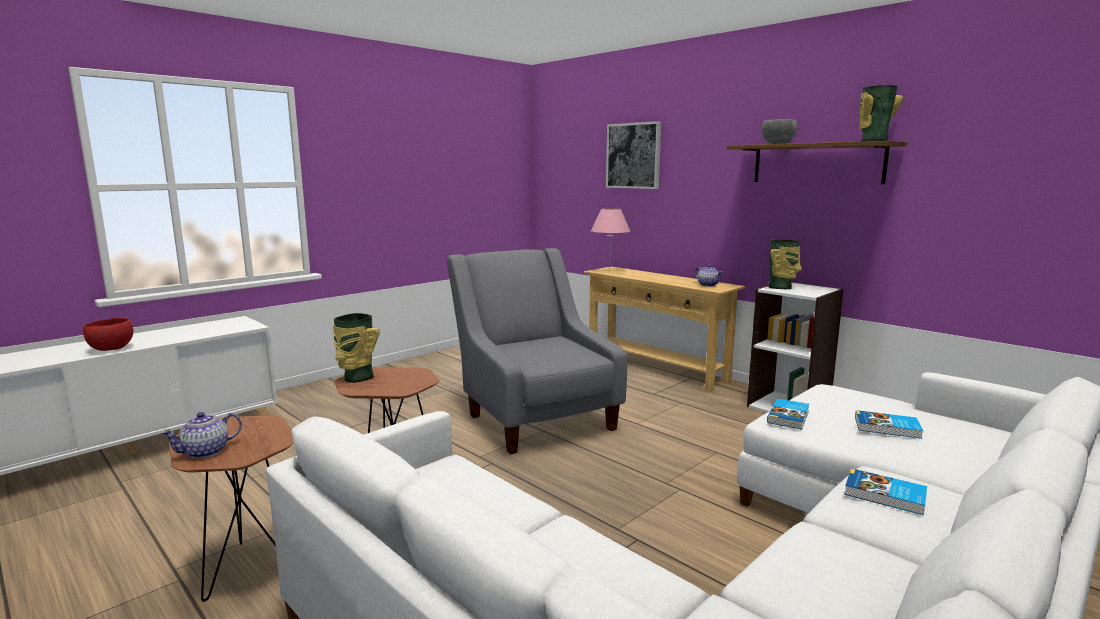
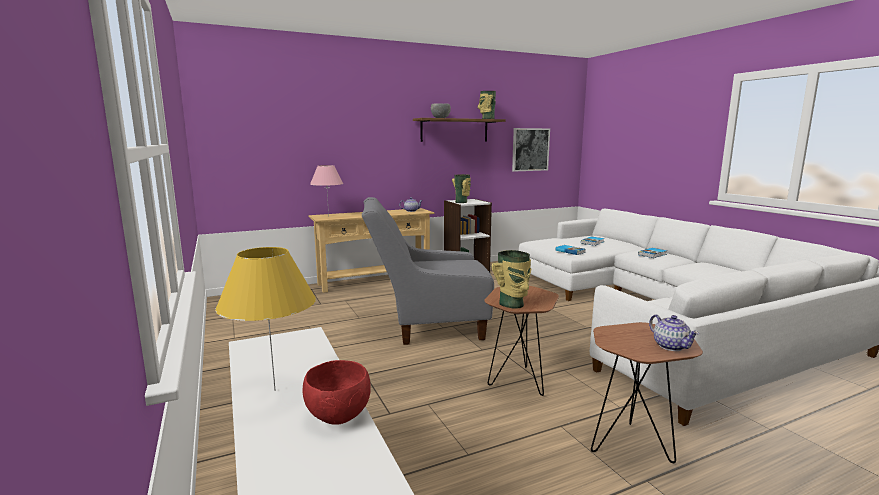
camera: 70 degrees left, 0 degrees up
(158, 334) = (275, 390): none -> yellow table lamp
(633, 156) = (322, 122): picture -> picture (530, 149)

